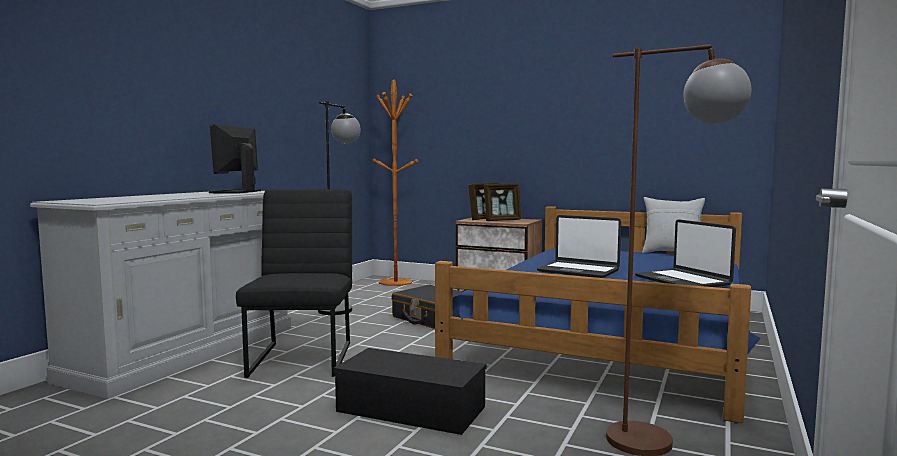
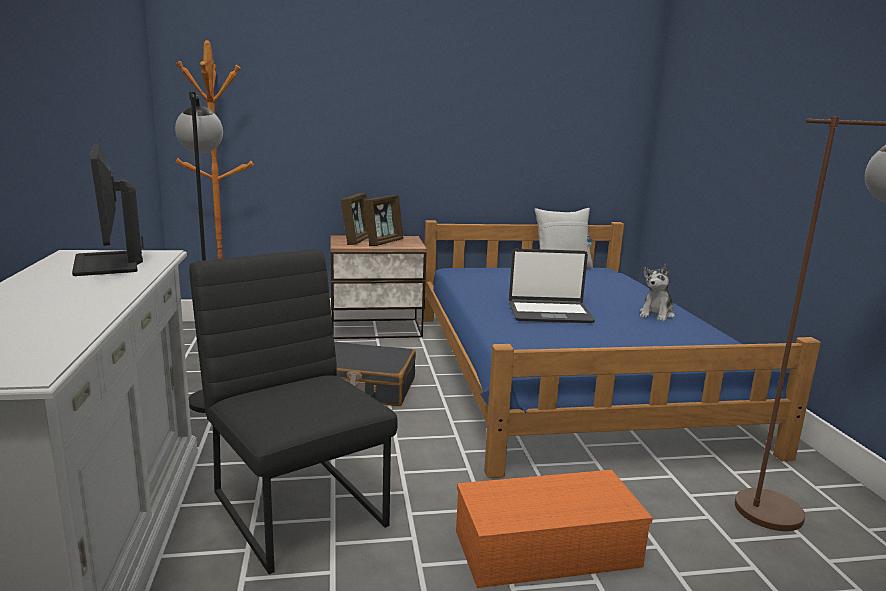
camera: 35 degrees left, 10 degrees up
(413, 409) = (548, 547): black storage box -> orange storage box
(683, 281) = (656, 315): laptop -> plush toy

